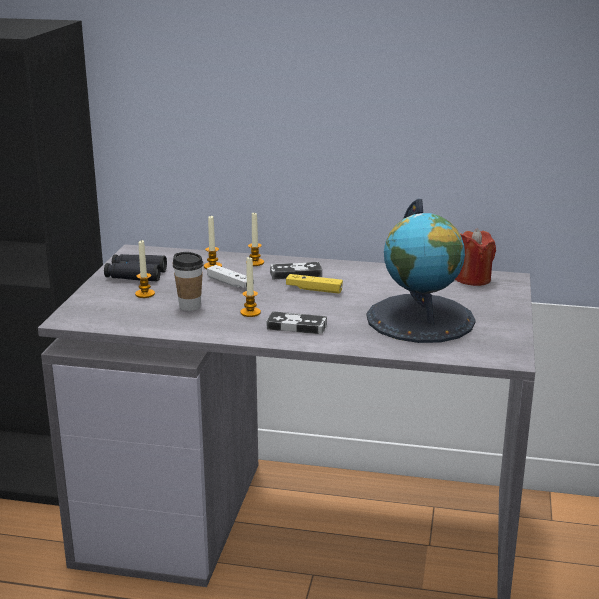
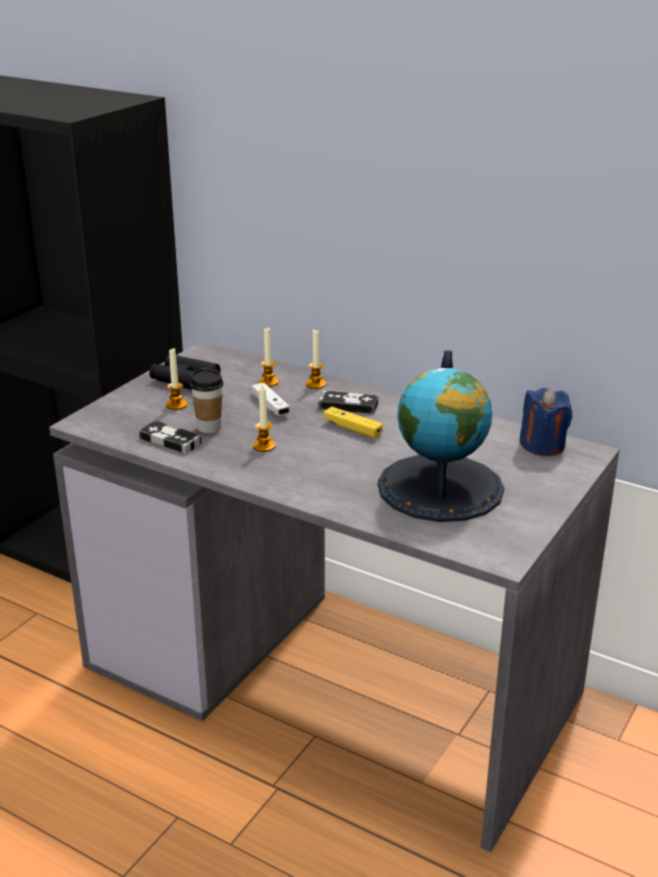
camera: 20 degrees right, 5 degrees up
(296, 326) = (298, 472): game controller -> game controller (170, 440)
(472, 279) = (542, 445): red candle -> blue candle

